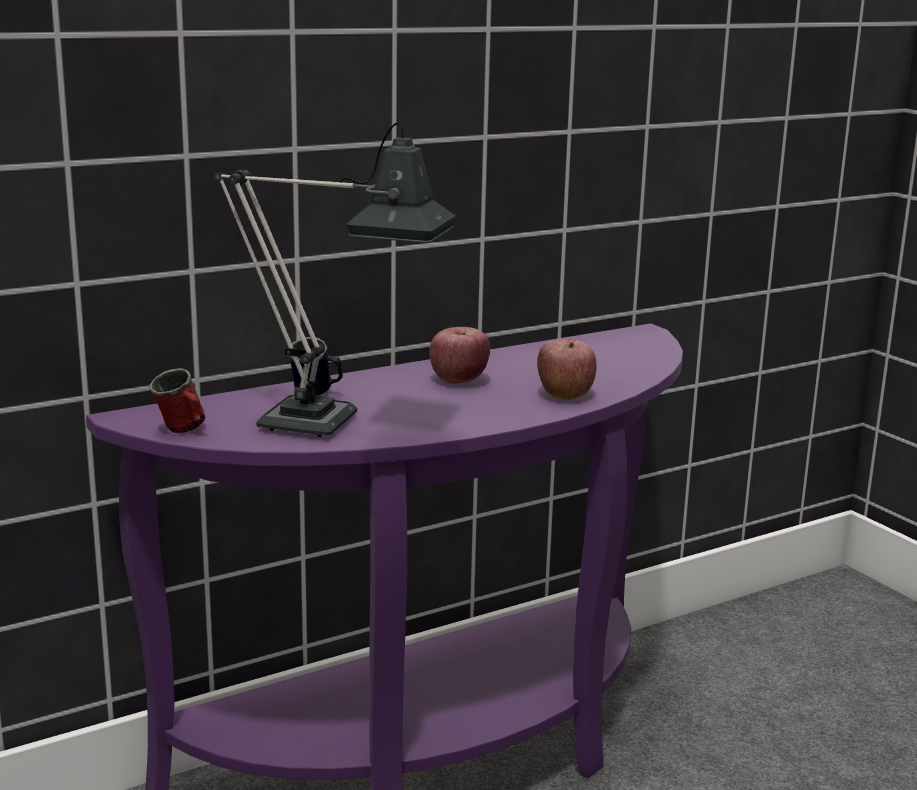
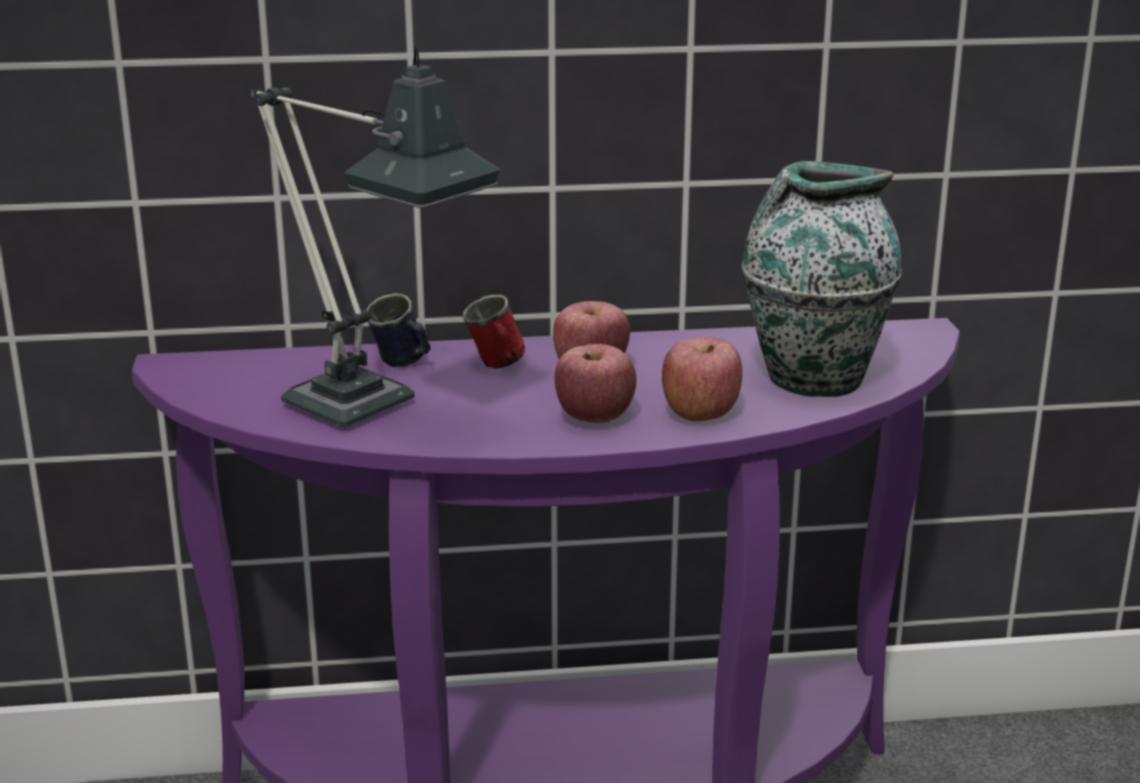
camera: 25 degrees right, 5 degrees up
(183, 431) = (206, 393): red mug -> red mug (498, 367)
(498, 407) = (595, 418): none -> apple
(611, 366) = (812, 379): none -> vase

